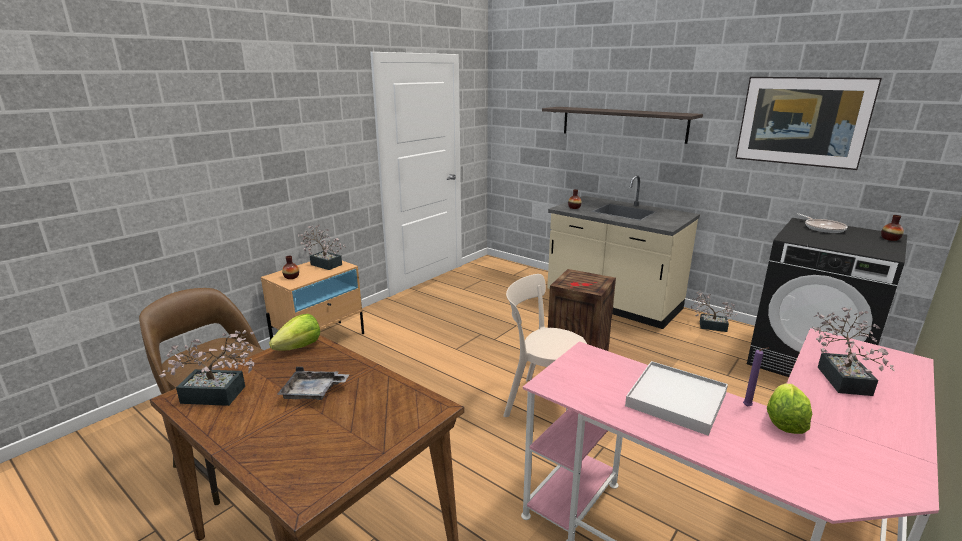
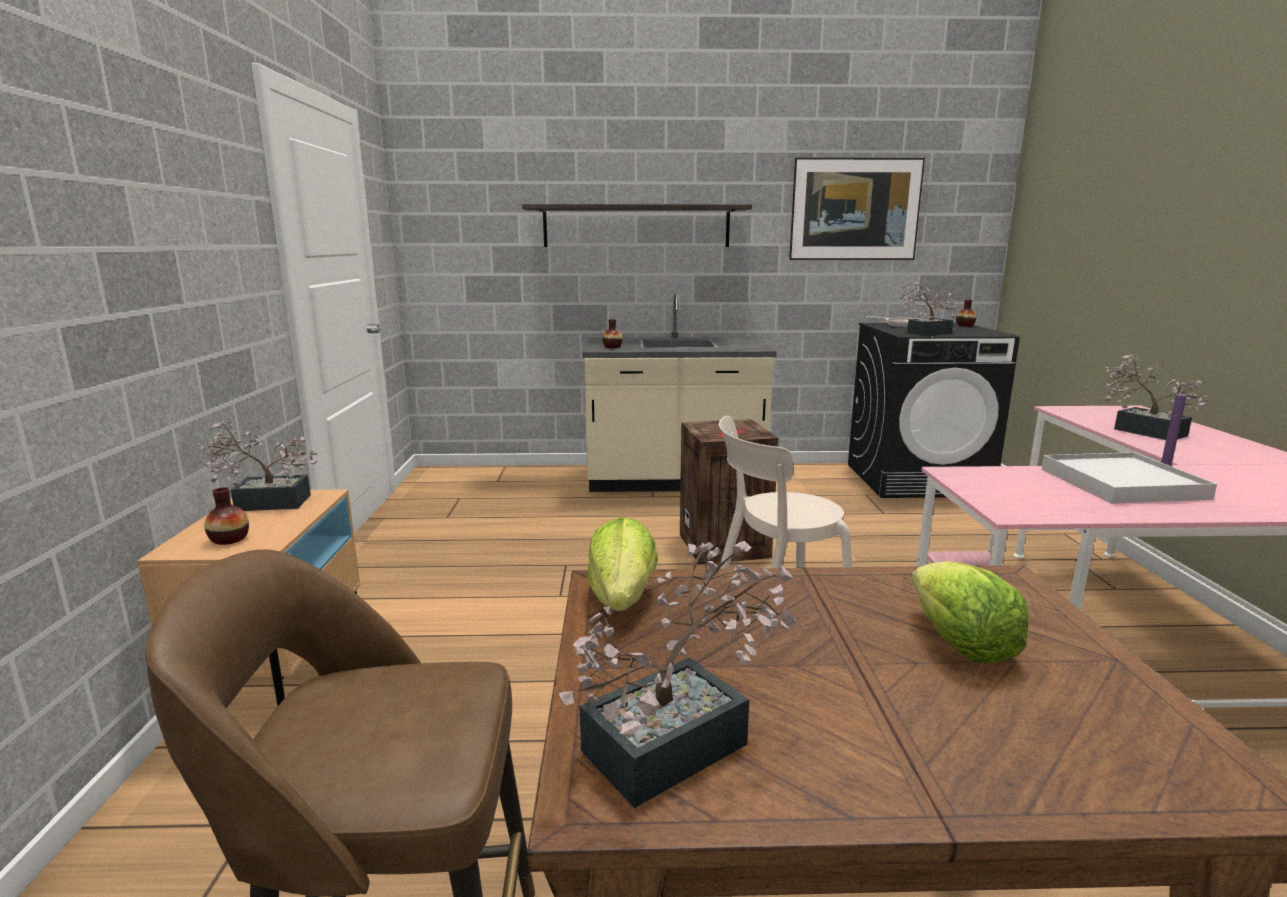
camera: 40 degrees left, 5 degrees down
(313, 392) = (824, 644): grey tray -> none
(709, 326) = (797, 474): potted plant -> potted plant (924, 333)
(784, 422) = (1209, 470): lettuce -> lettuce (959, 643)

